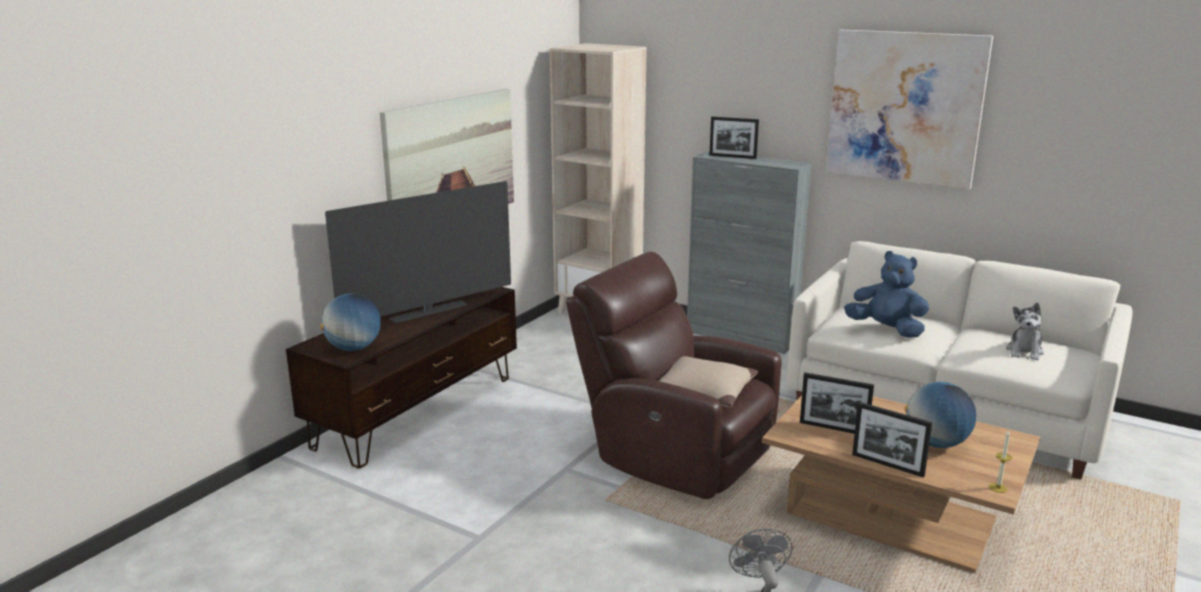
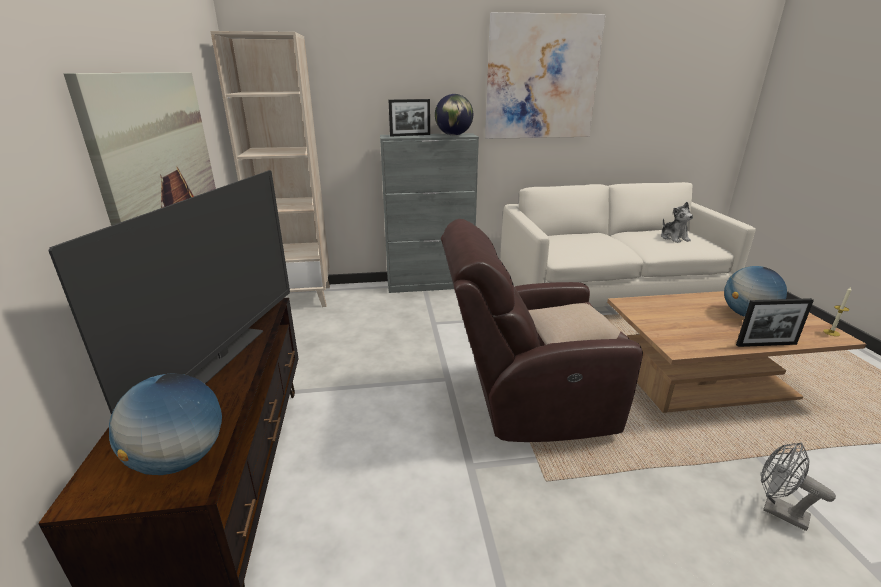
camera: 40 degrees left, 5 degrees up
(777, 163) = (453, 135): none -> globe
(833, 428) = (688, 330): picture frame -> none
(886, 329) = (592, 246): blue plush toy -> none

